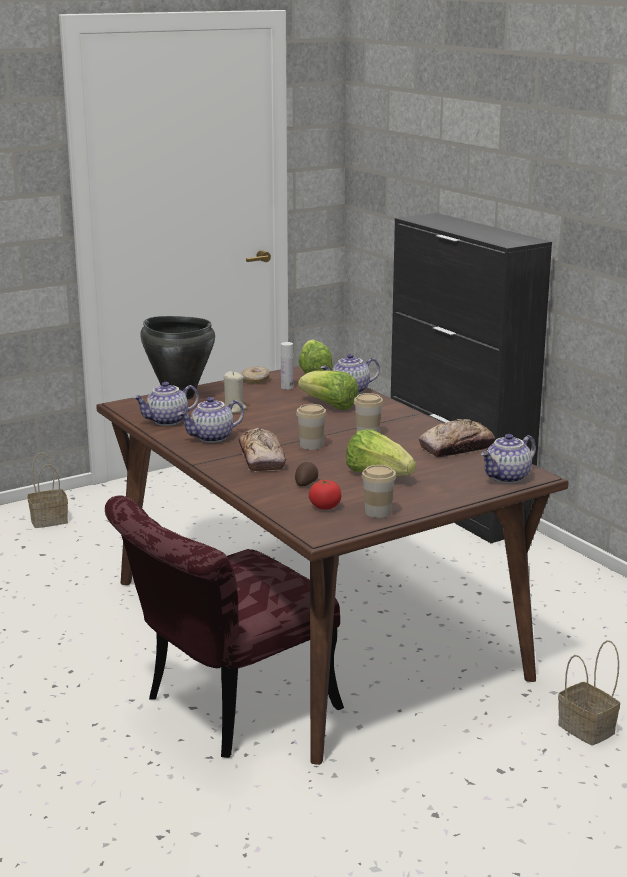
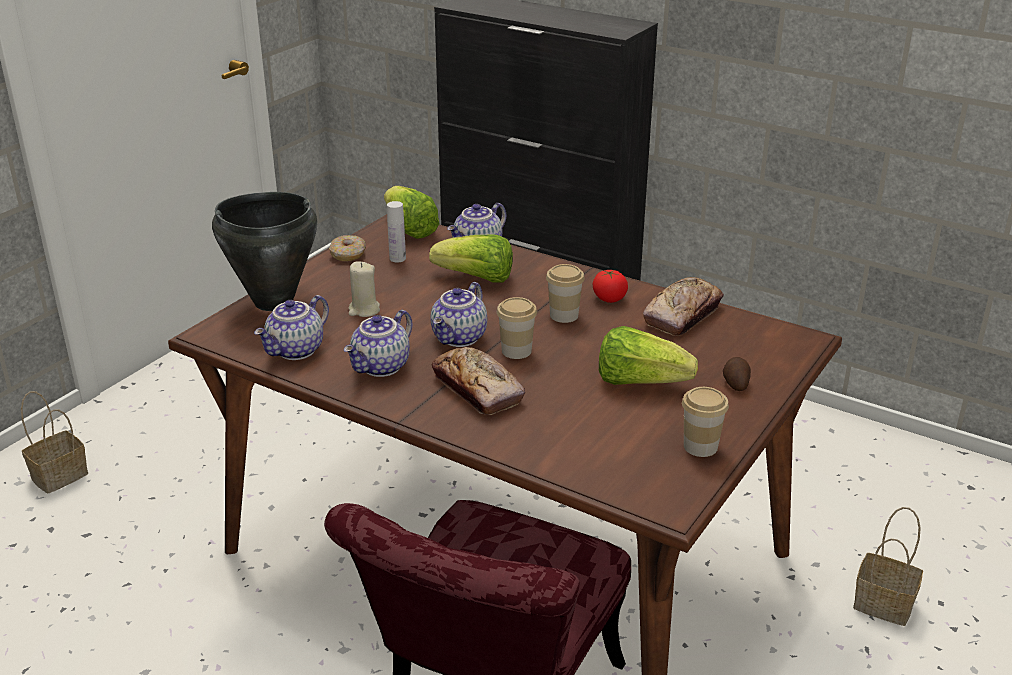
camera: 25 degrees left, 10 degrees up
(305, 483) = (569, 418): potato -> potato (735, 383)
(325, 506) = (631, 454): tomato -> tomato (609, 298)
(507, 478) = (782, 350): teapot -> teapot (460, 338)

